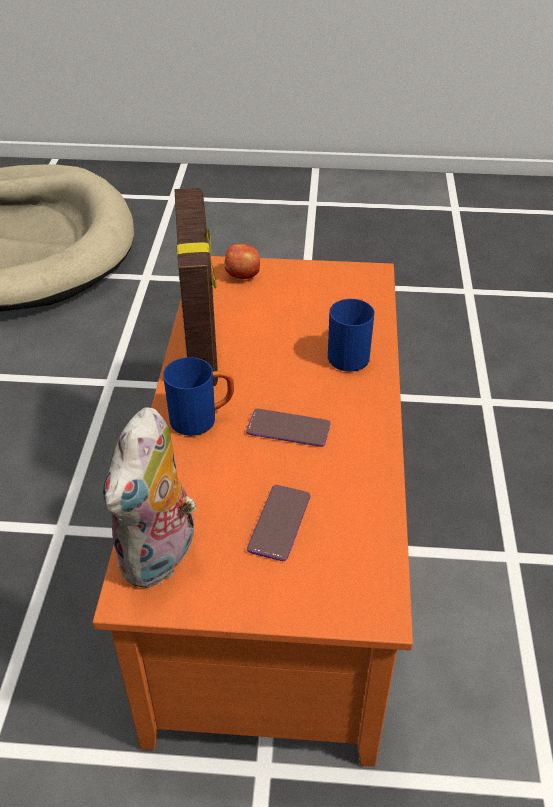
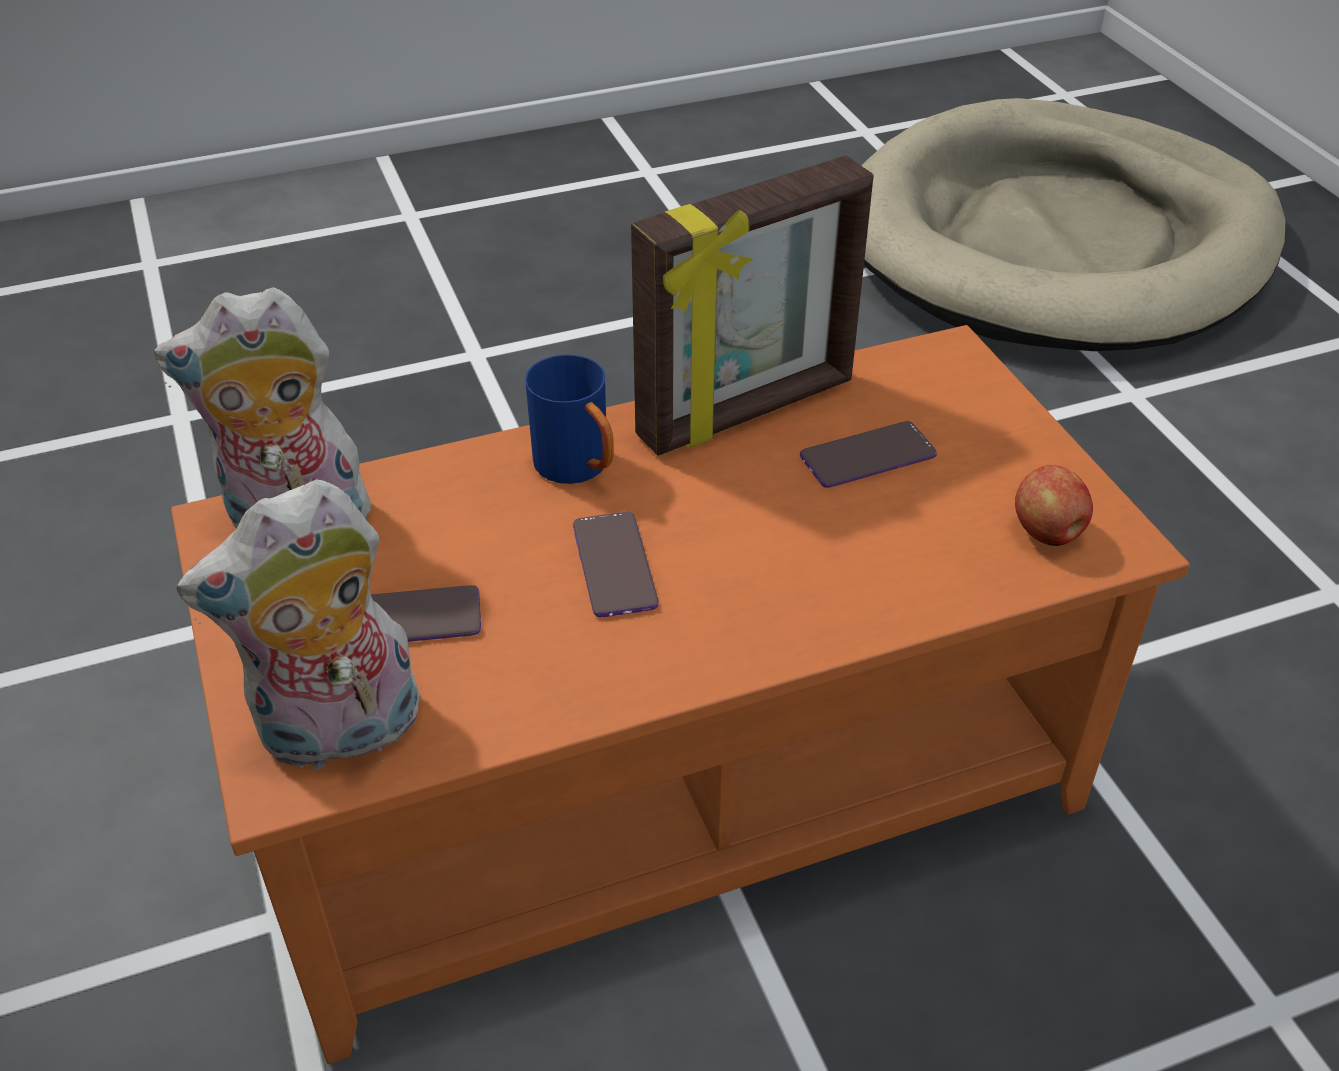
camera: 65 degrees right, 0 degrees up
(243, 276) = (961, 393): apple -> apple (1047, 533)
(267, 319) = (867, 456): none -> phone
(350, 353) = (857, 582): blue mug -> none
(354, 574) = (339, 734): none -> plush toy

